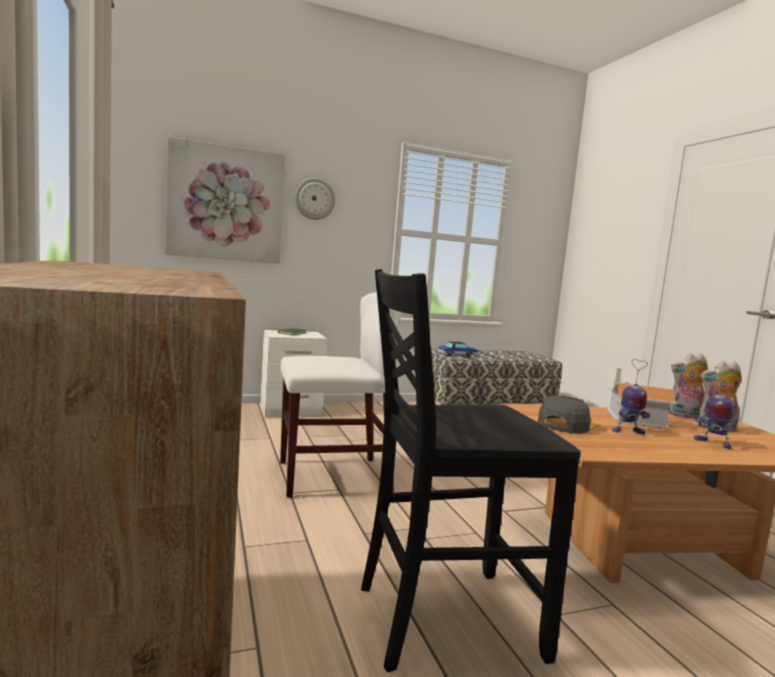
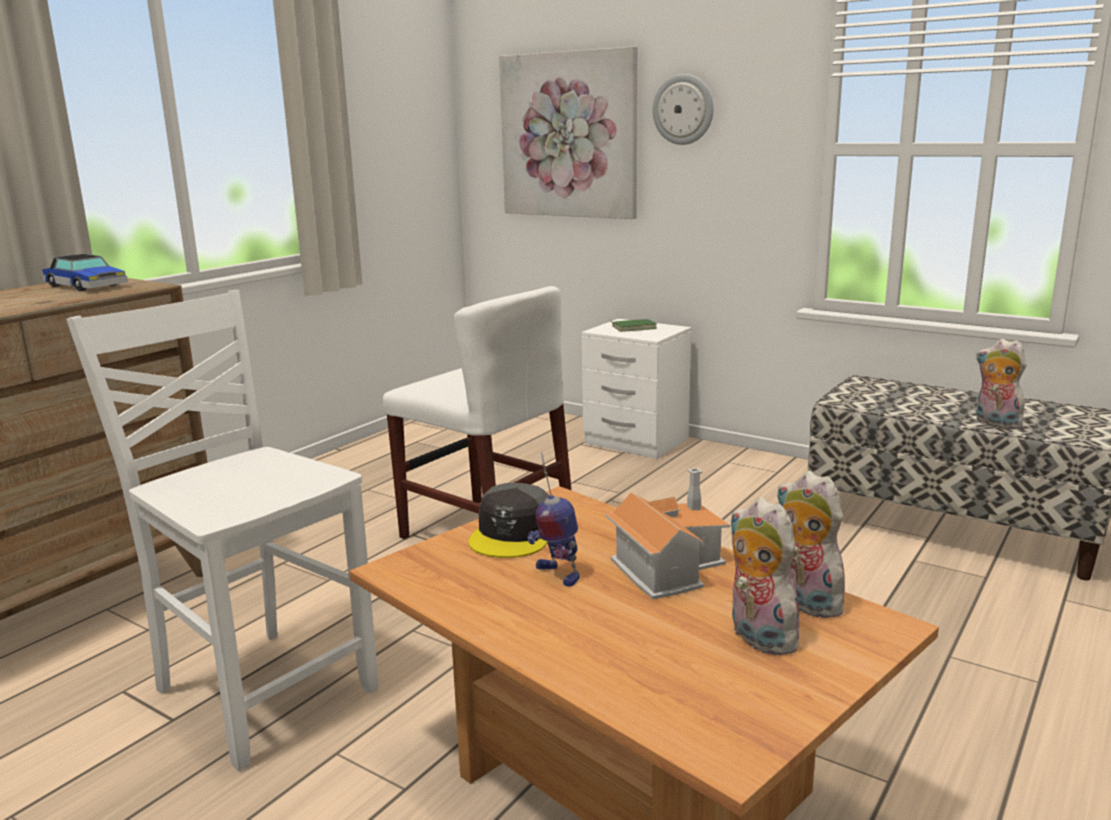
camera: 55 degrees right, 10 degrees up
(443, 618) = (261, 690): black chair -> white chair
(457, 354) = (878, 396): toy car -> toy car (86, 286)
(514, 358) = (995, 424): none -> plush toy
(565, 424) = (514, 534): grey cap -> grey cap turned 105 degrees clockwise
(712, 443) = (619, 640): toy robot -> none

